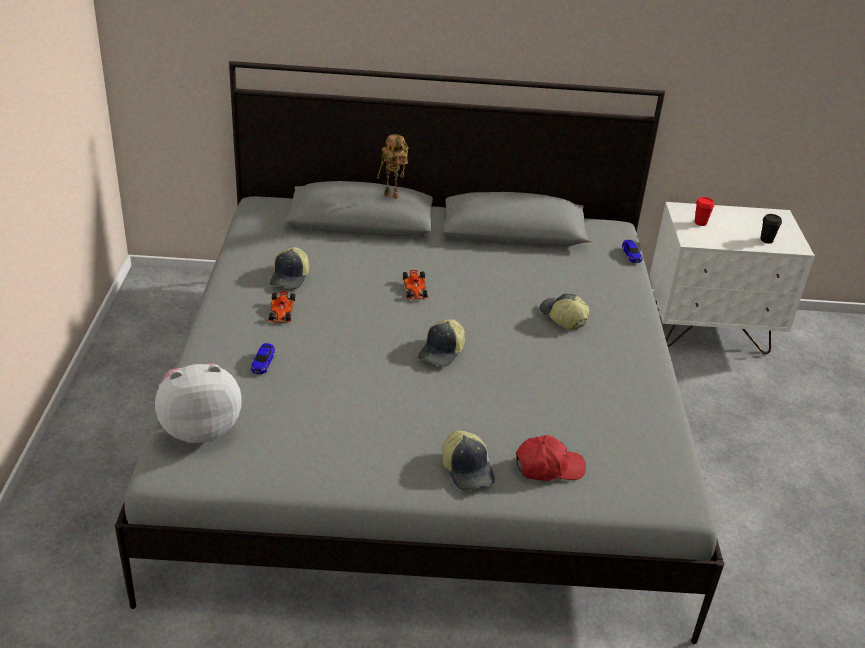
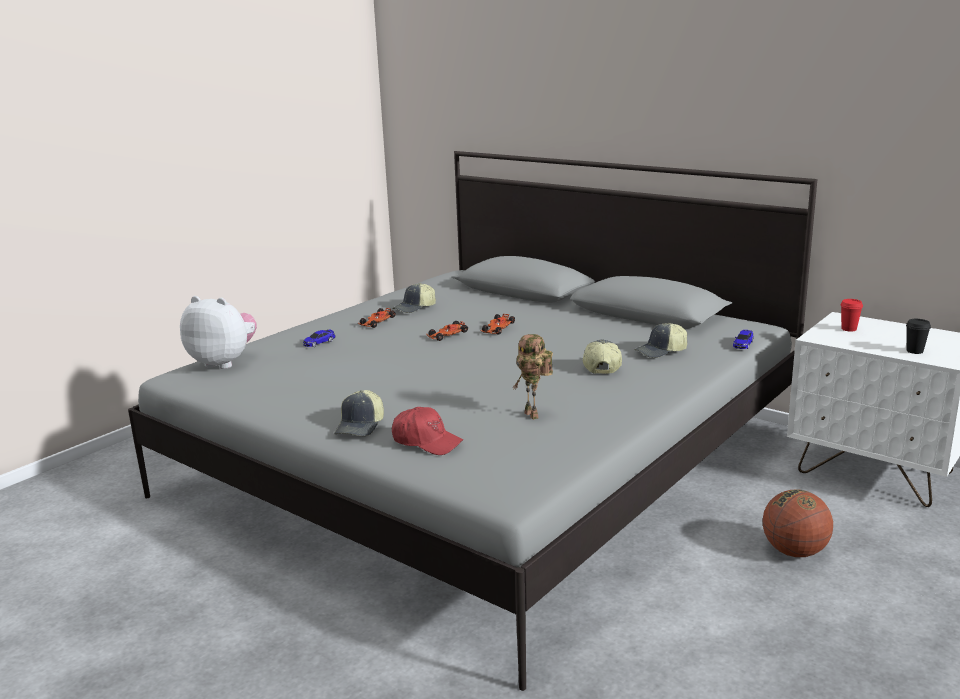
camera: 40 degrees right, 15 degrees down
(381, 314) = (447, 336): none -> toy car
(393, 195) = (543, 266): toy robot -> toy robot (534, 415)
(442, 352) = (457, 363): cap -> cap (661, 352)
(731, 430) = (794, 552): none -> basketball

